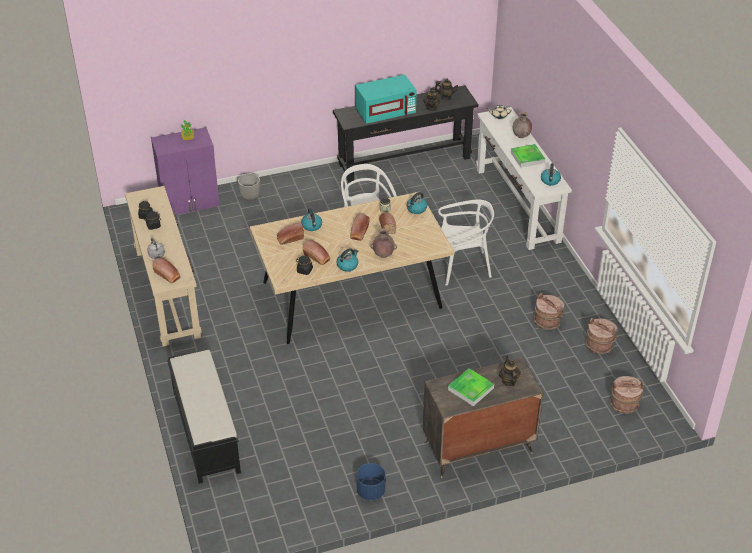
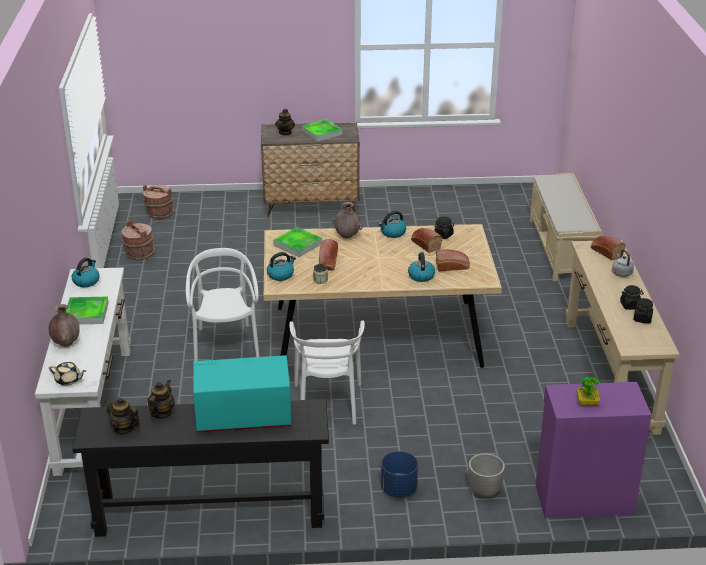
camera: 165 degrees left, 10 degrees down
(206, 431) = (561, 249): black bench -> beige bench
(359, 233) = (365, 261): bread -> none
(370, 491) = (418, 196): blue planter -> blue planter (399, 489)
(419, 240) = (298, 244): none -> tray
(463, 267) = (225, 345): white chair -> white chair turned 75 degrees clockwise
(547, 322) = (173, 279): brown bucket -> none

